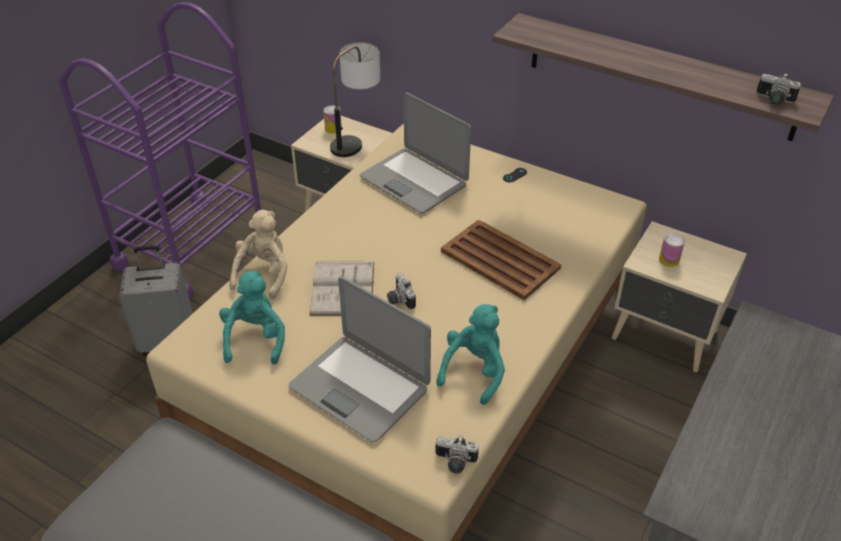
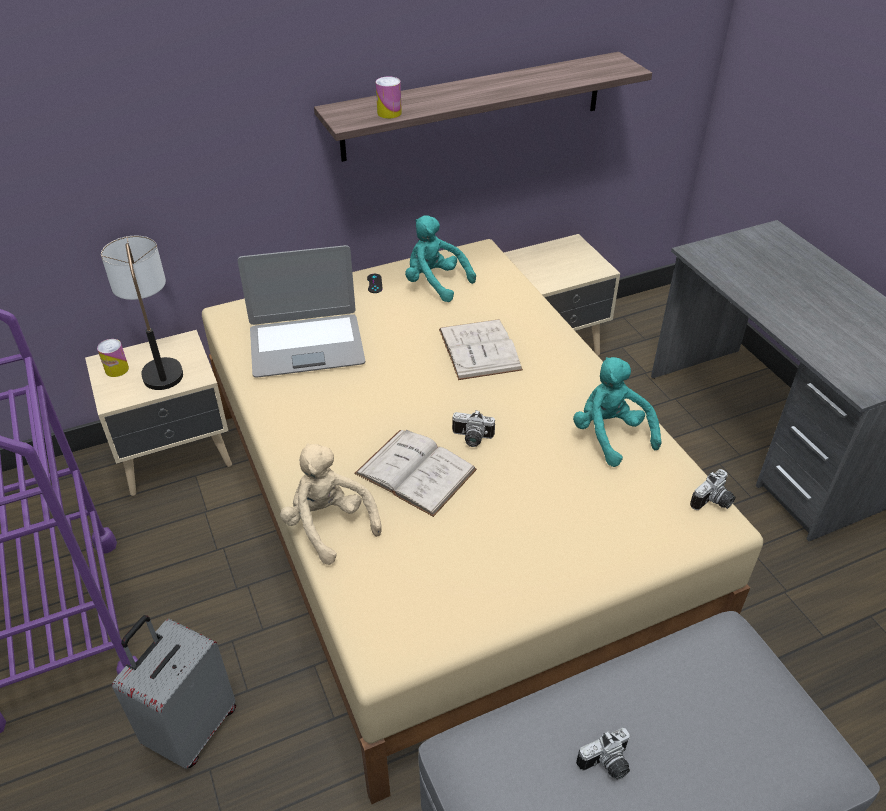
camera: 55 degrees left, 0 degrees up
(255, 338) = (428, 578): turquoise plush toy -> turquoise plush toy (435, 283)
(360, 387) = (571, 524): laptop -> none
(499, 259) = (479, 349): brown tray -> white book
(669, 260) = (549, 271): can -> can (389, 113)
(773, 100) = (601, 71): camera -> camera (607, 765)

